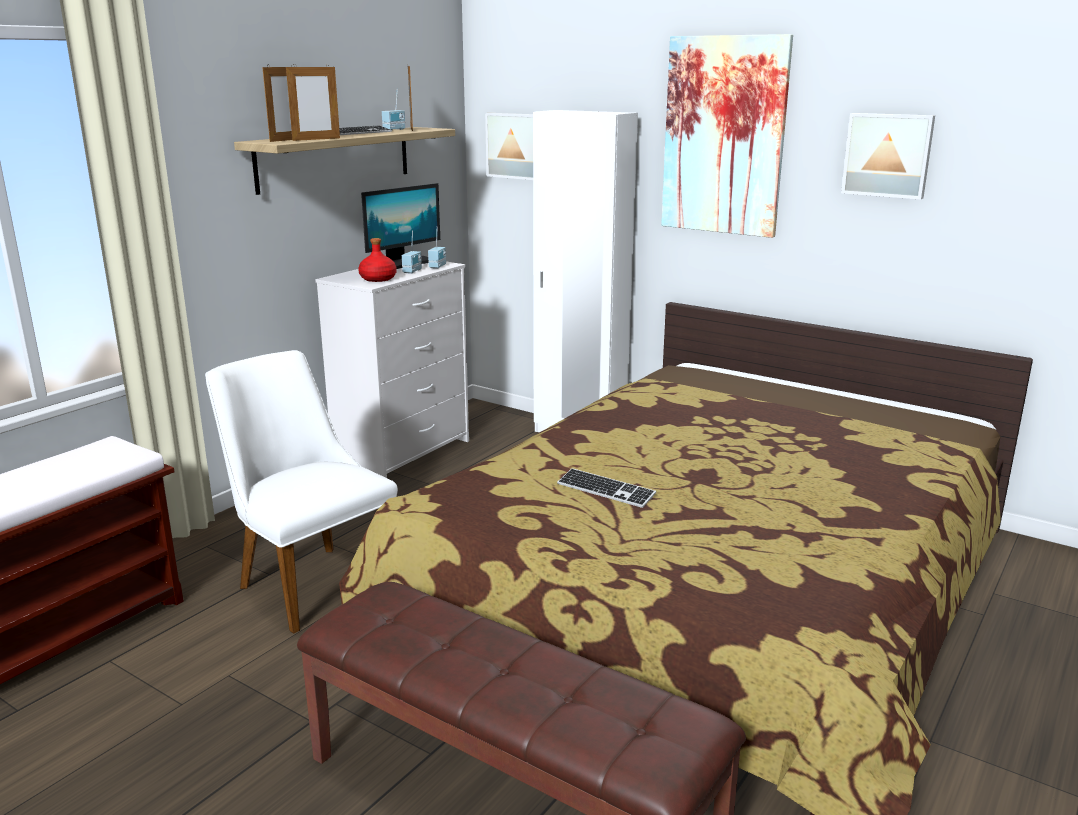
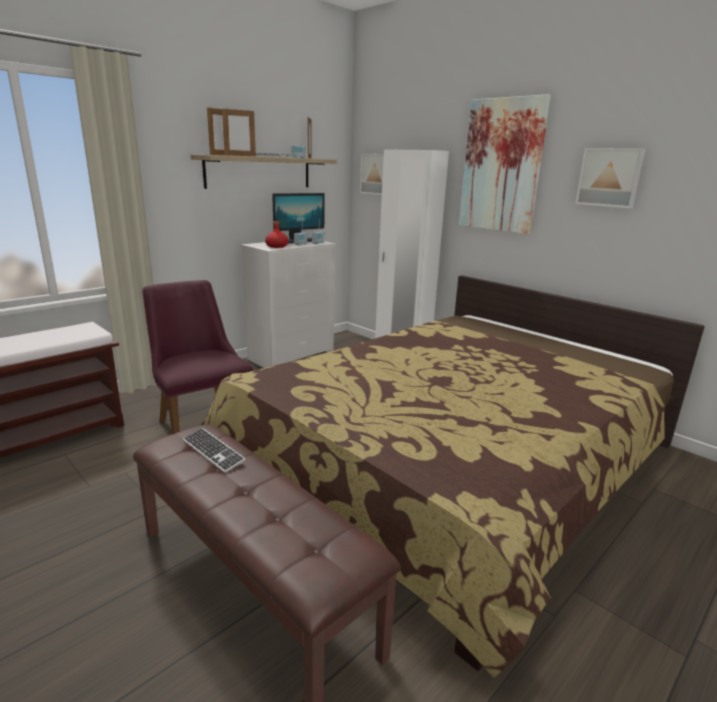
camera: 10 degrees right, 0 degrees up
(308, 580) = (200, 422): white chair -> purple chair
(605, 490) = (370, 382): keyboard -> keyboard (213, 451)

